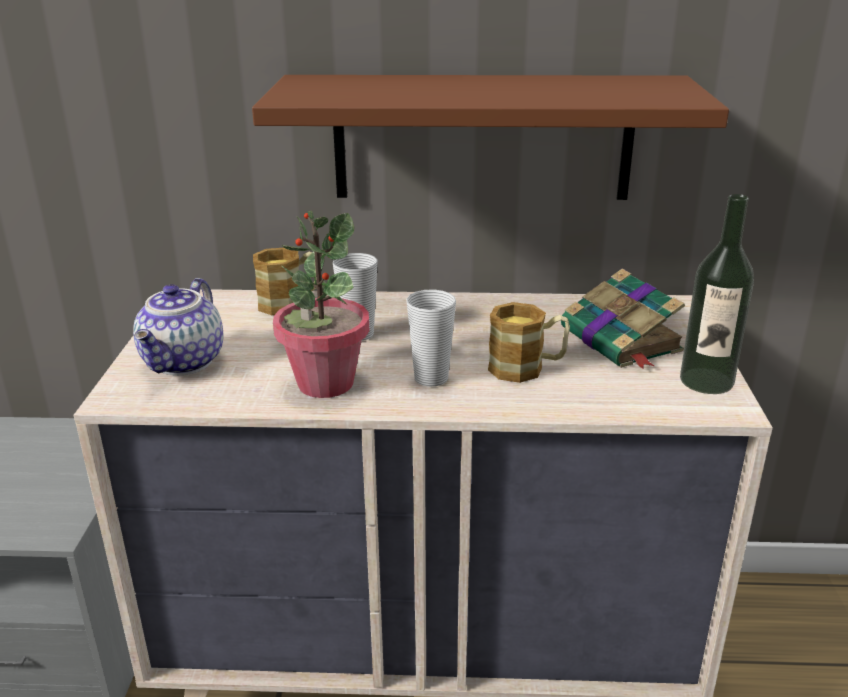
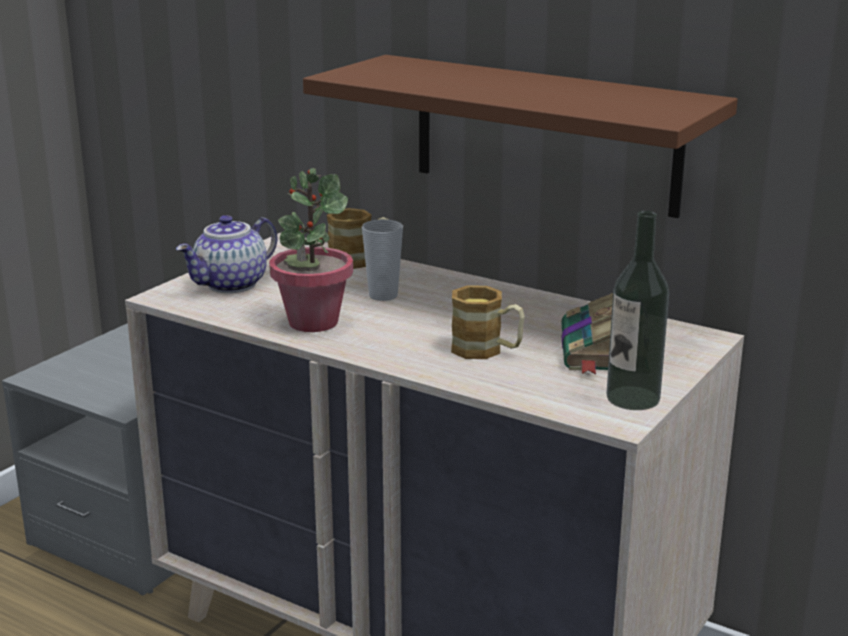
camera: 30 degrees right, 5 degrees down
(431, 378) = (397, 338): cup -> none

